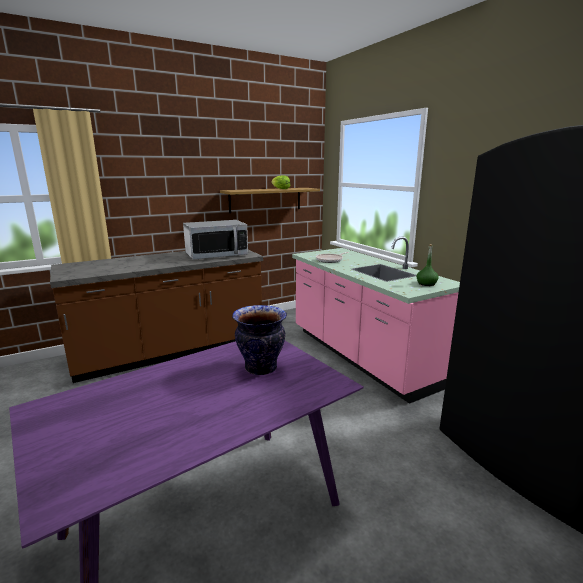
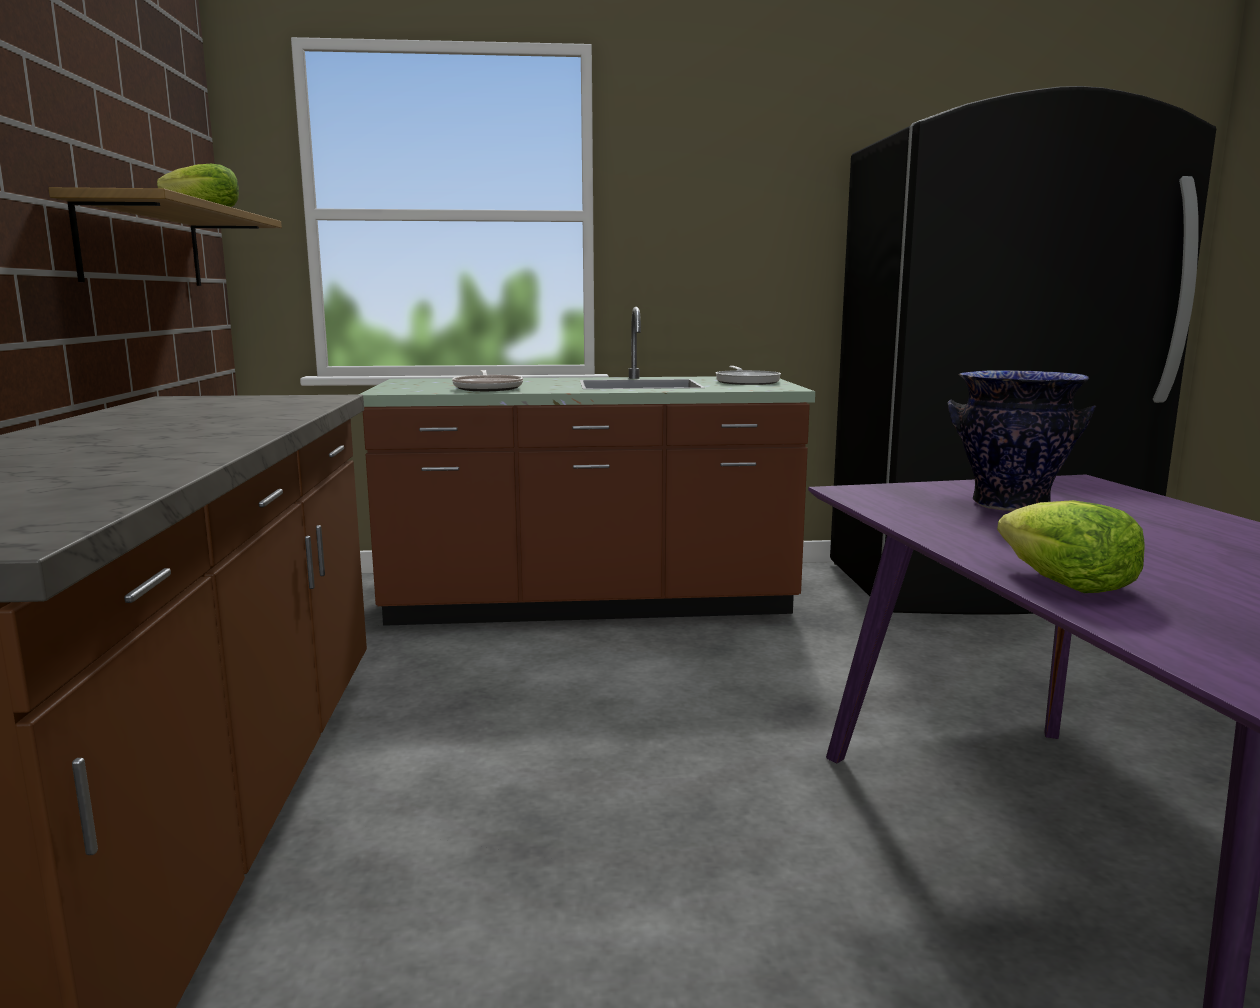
camera: 65 degrees left, 5 degrees down
(139, 379) = (1065, 584): none -> lettuce
(216, 255) = (241, 409): microwave -> none
(362, 356) = (589, 603): pink counter -> brown counter
(426, 284) = (746, 381): green bottle -> frying pan

